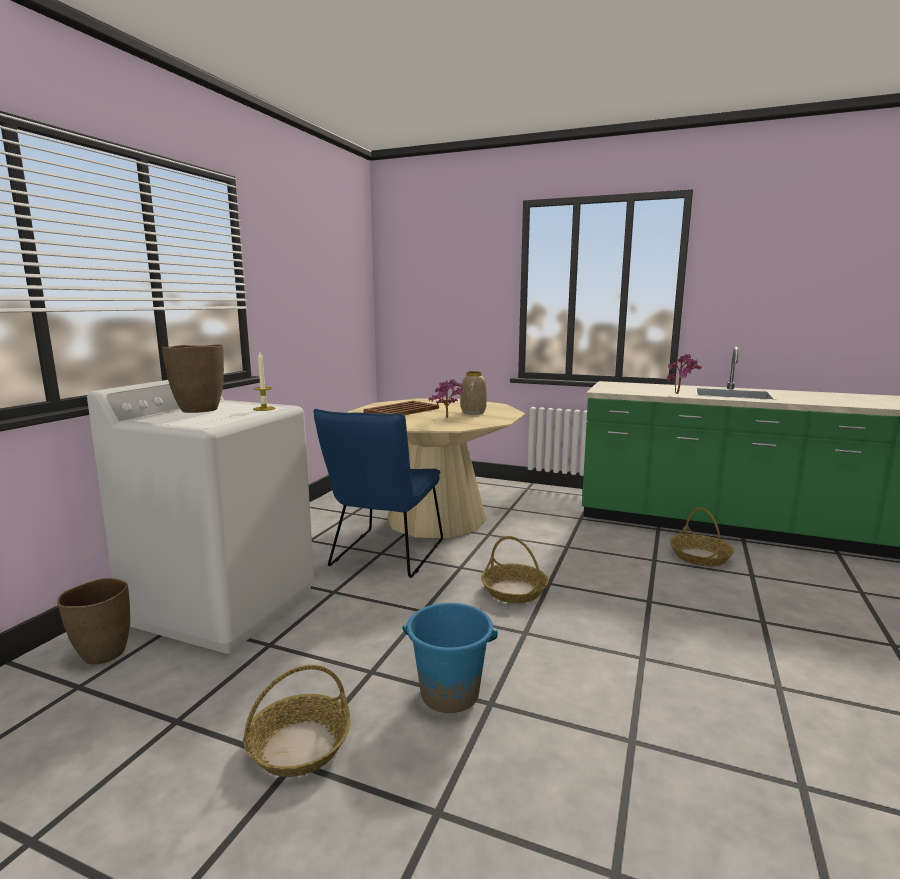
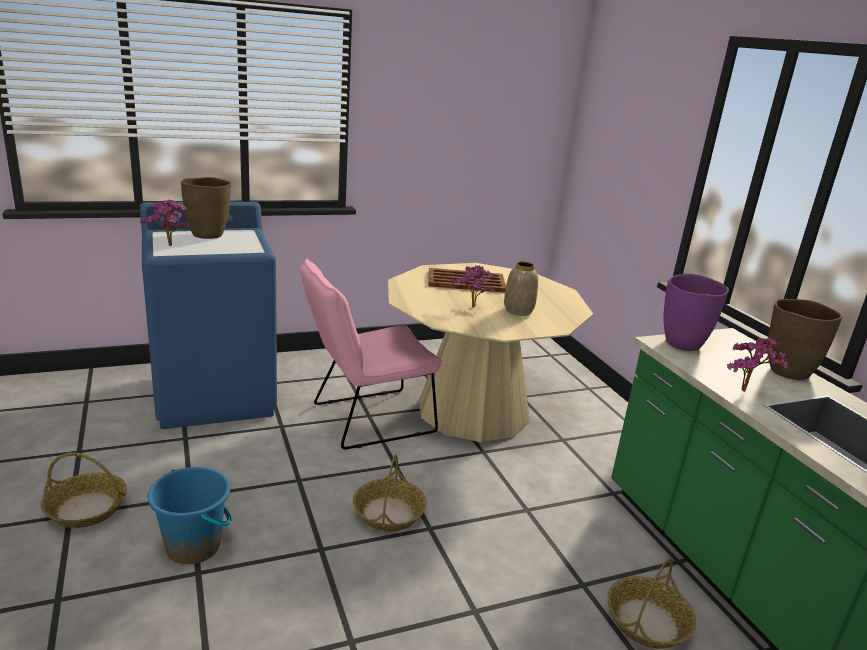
camera: 45 degrees right, 10 degrees up
(103, 654) = (122, 389): brown vase -> brown vase (787, 372)
(196, 421) = (169, 246): none -> potted plant
(224, 605) = (215, 395): white washing machine -> blue washing machine
(264, 409) = (240, 248): candle -> none
(384, 556) = (365, 419): blue chair -> pink chair
(608, 389) = (683, 344): none -> purple vase

